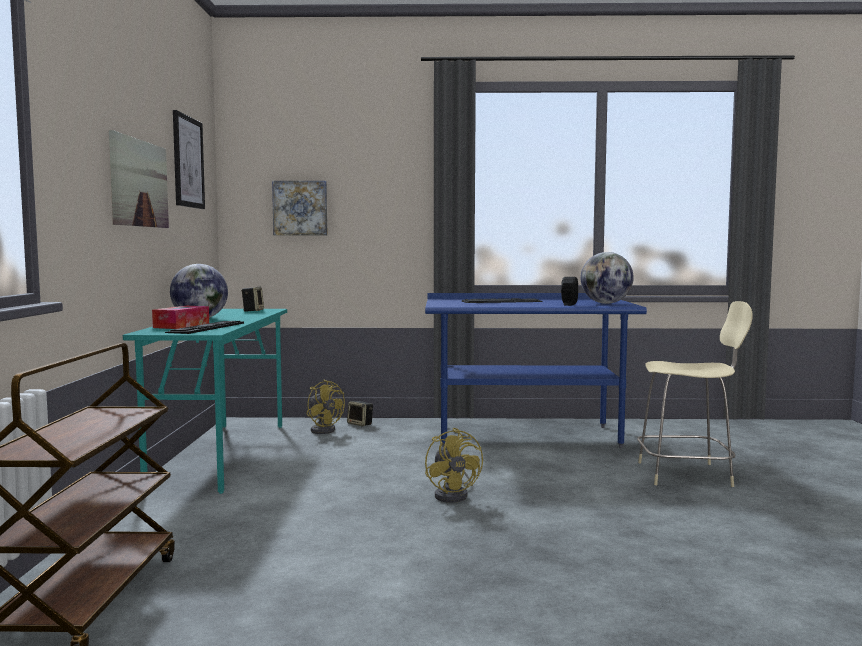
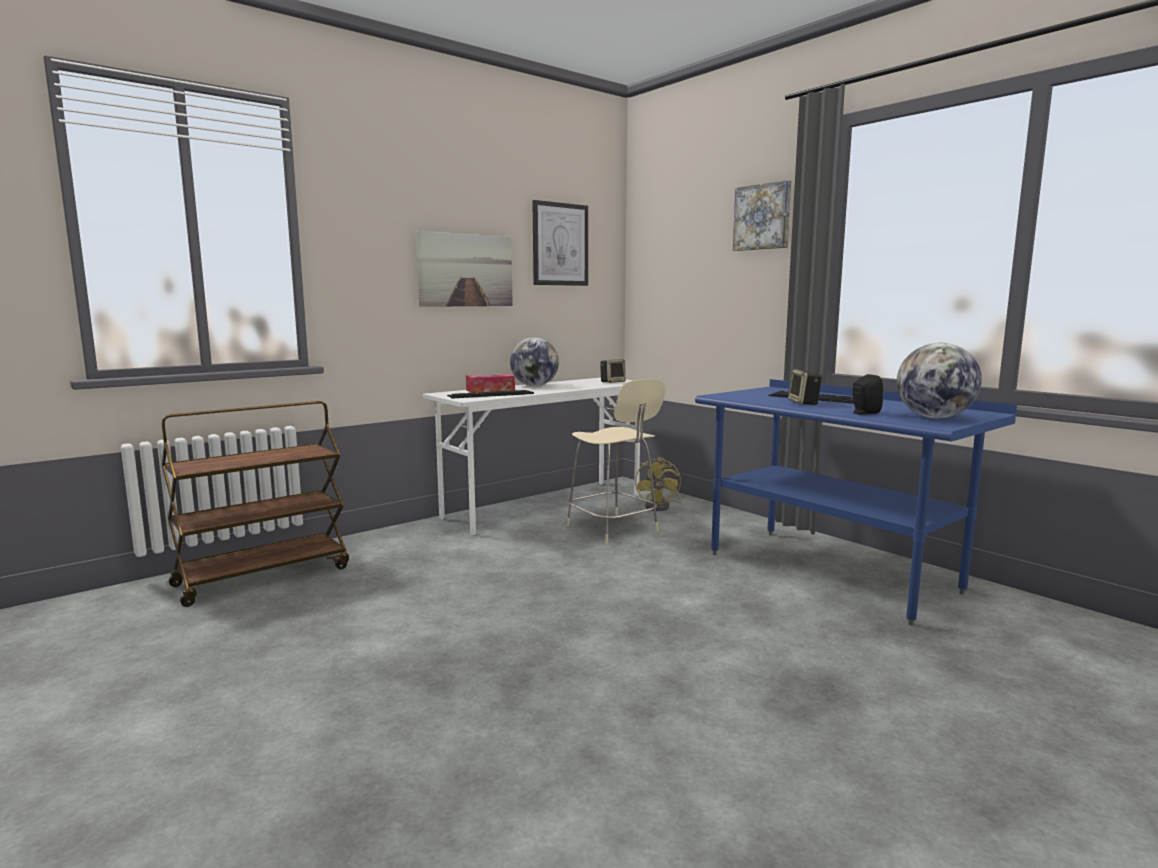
camera: 50 degrees right, 5 degrees up
(222, 454) = (545, 506): turquoise desk -> white desk
(300, 208) = (682, 281): picture -> picture (763, 217)
(360, 424) = (703, 510): speaker -> speaker (804, 403)
(454, 495) = (599, 600): yellow fan -> none
(687, 474) = (905, 690): beige chair -> beige chair (614, 529)

